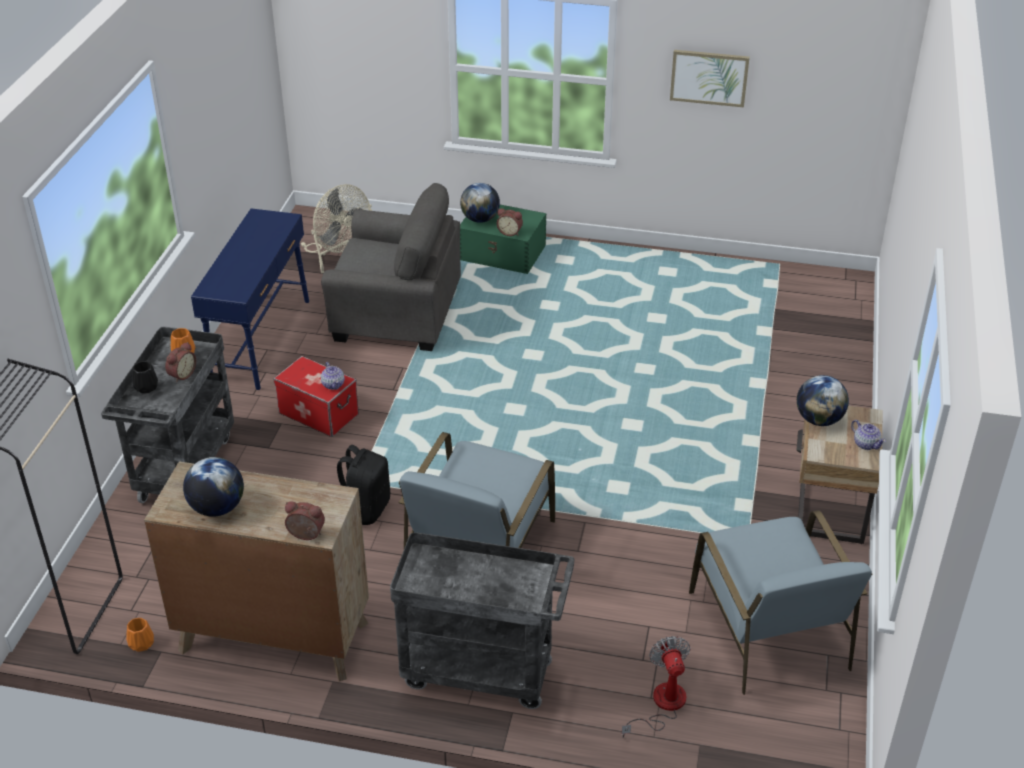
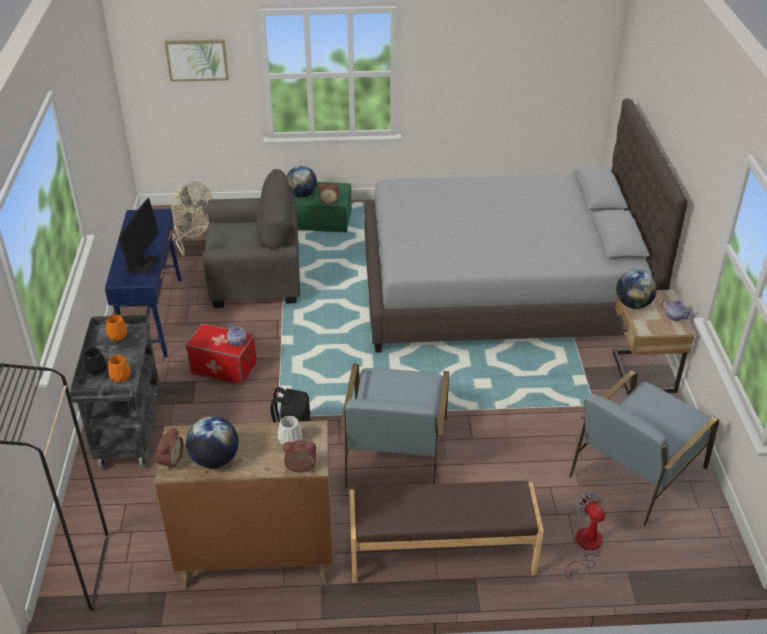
camera: 15 degrees left, 0 degrees up
(141, 643) = (146, 588): orange vase -> orange vase (120, 376)
(181, 374) = (123, 354): alarm clock -> alarm clock (170, 460)
(242, 275) = (142, 265): none -> monitor
(308, 502) = (291, 440): none -> white vase
(484, 677) = (442, 554): black cart -> brown bench
(693, 376) = (502, 289): none -> grey bed
(709, 77) = (470, 60): picture -> picture (197, 60)
(767, 628) = (637, 470): blue armchair -> blue armchair turned 75 degrees clockwise

